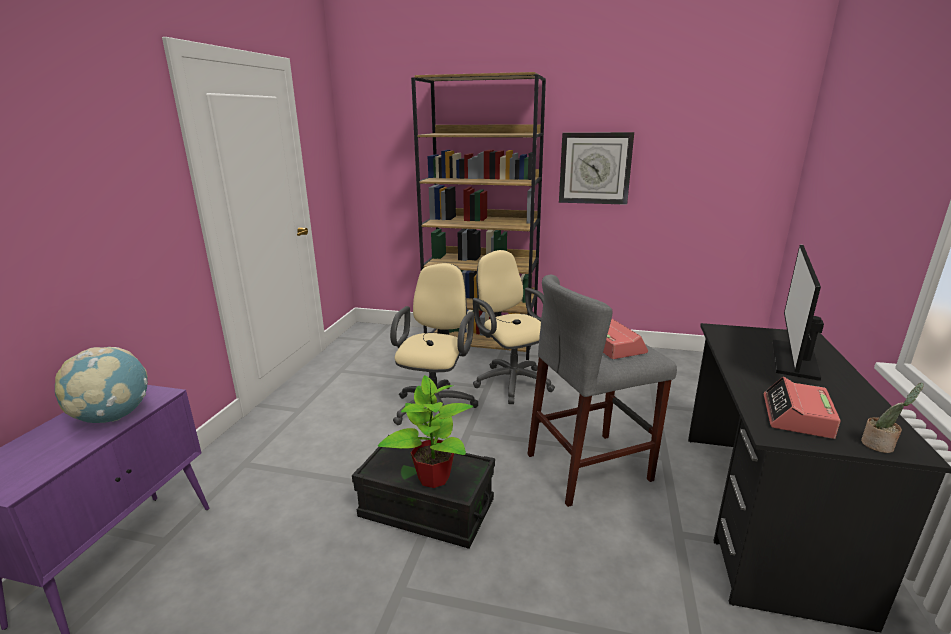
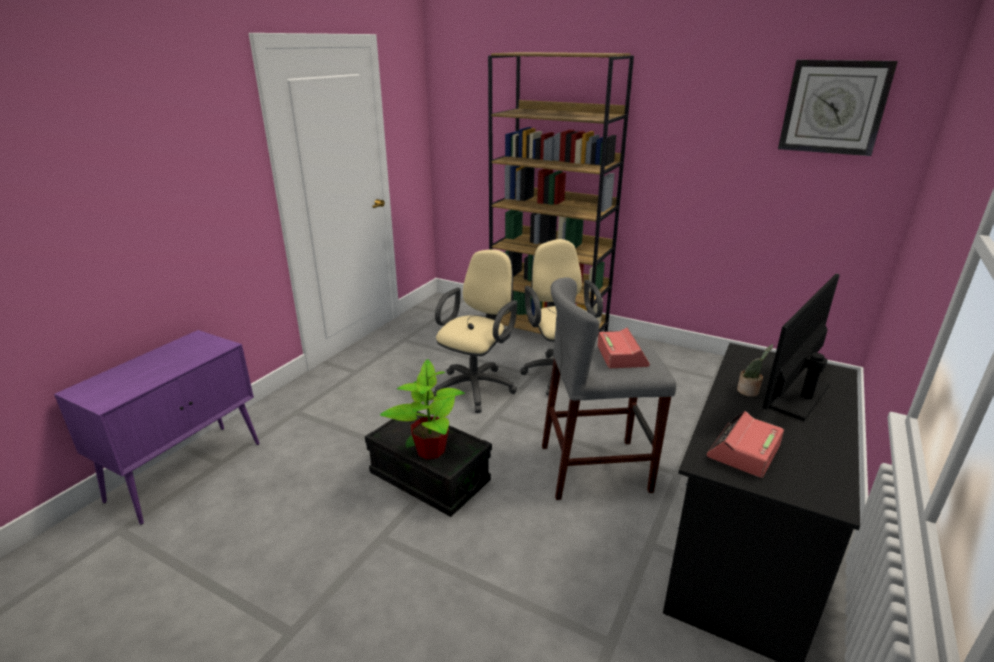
camera: 15 degrees right, 5 degrees up
(113, 417) = (183, 359): globe -> none
(595, 168) = (681, 156): wall clock -> wall clock (834, 107)
(880, 445) = (804, 492): potted plant -> potted plant (749, 391)

